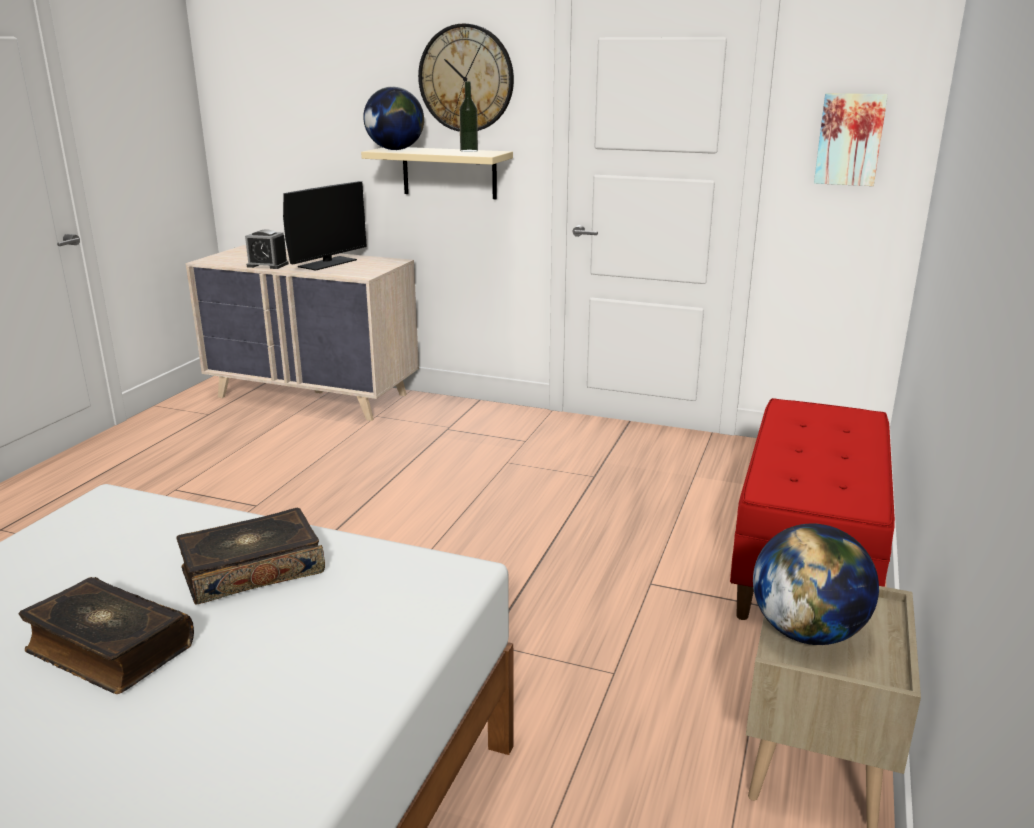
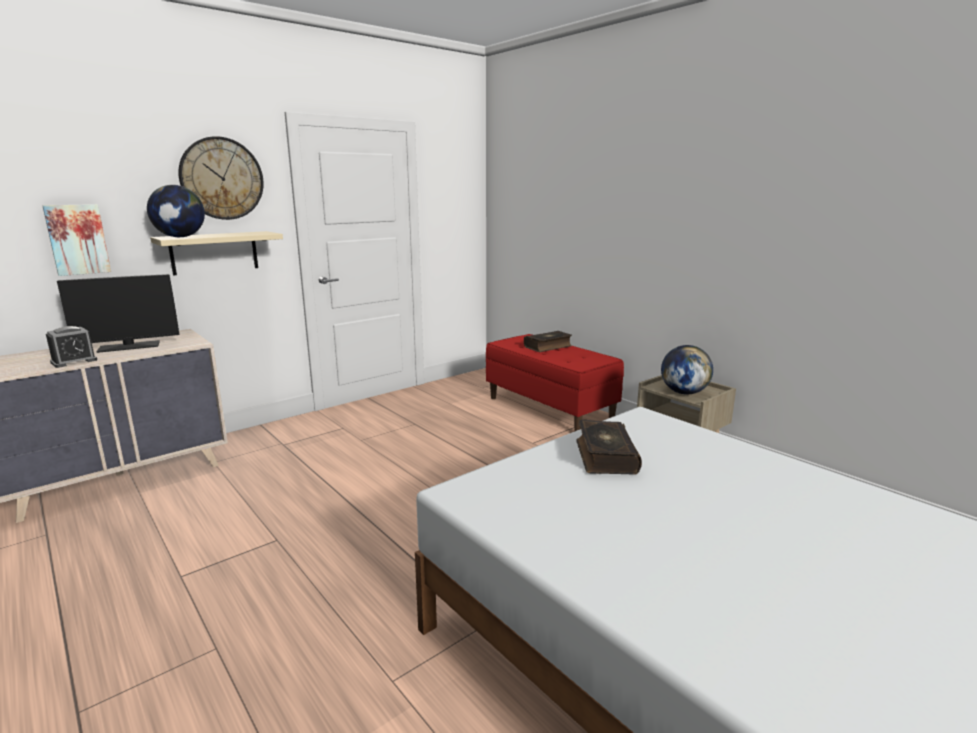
camera: 60 degrees left, 5 degrees down
(108, 649) = (671, 503): book -> book (548, 347)
(327, 263) = (129, 346): monitor -> monitor turned 90 degrees clockwise
(469, 151) = (239, 233): bottle -> none
(849, 139) = (453, 208): picture -> picture (77, 239)

